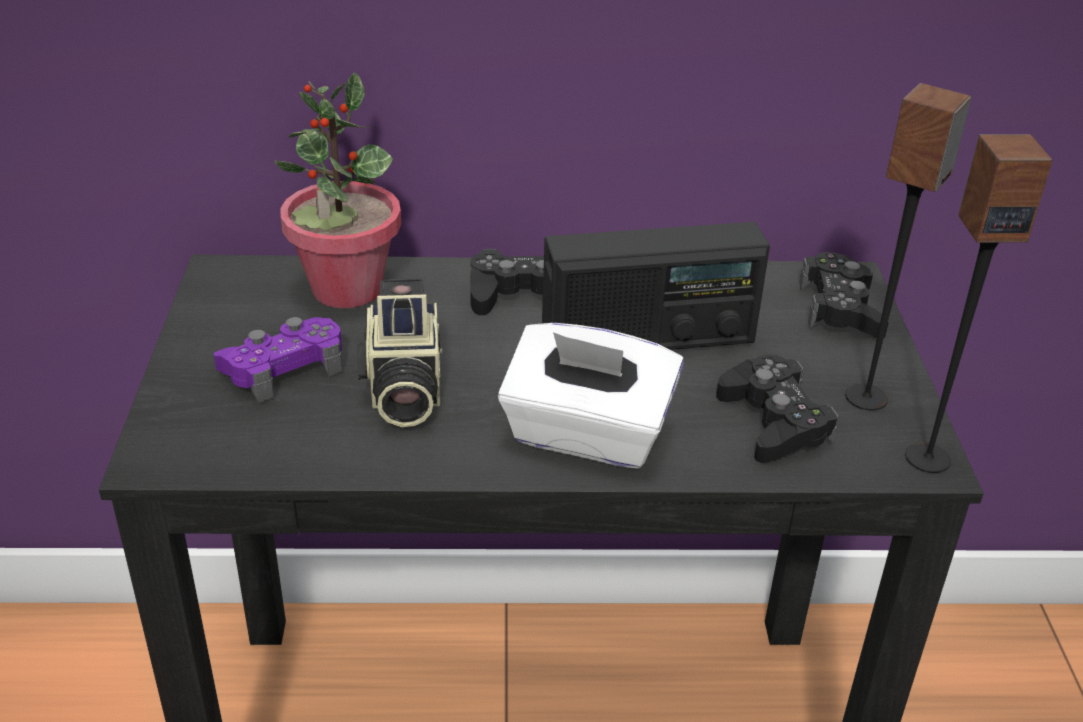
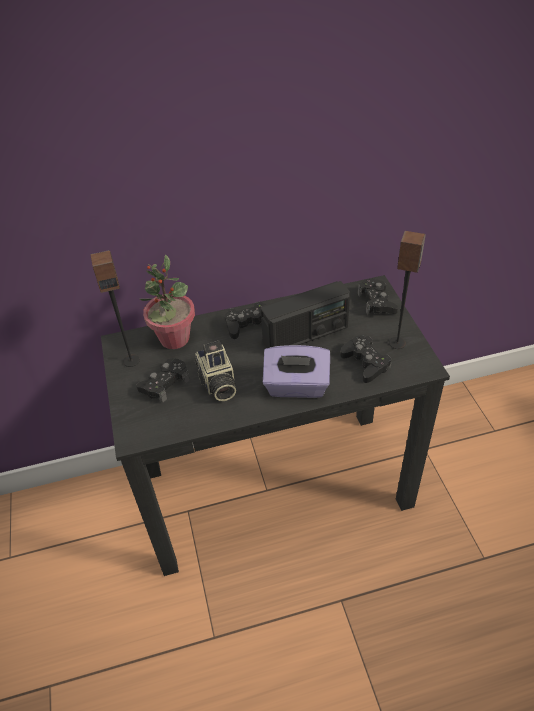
camera: 10 degrees left, 10 degrees up
(283, 368) = (165, 384): purple game controller -> black game controller
(586, 435) = (296, 386): white tissue box -> purple tissue box
(927, 457) = (426, 365): speaker -> speaker (131, 360)

